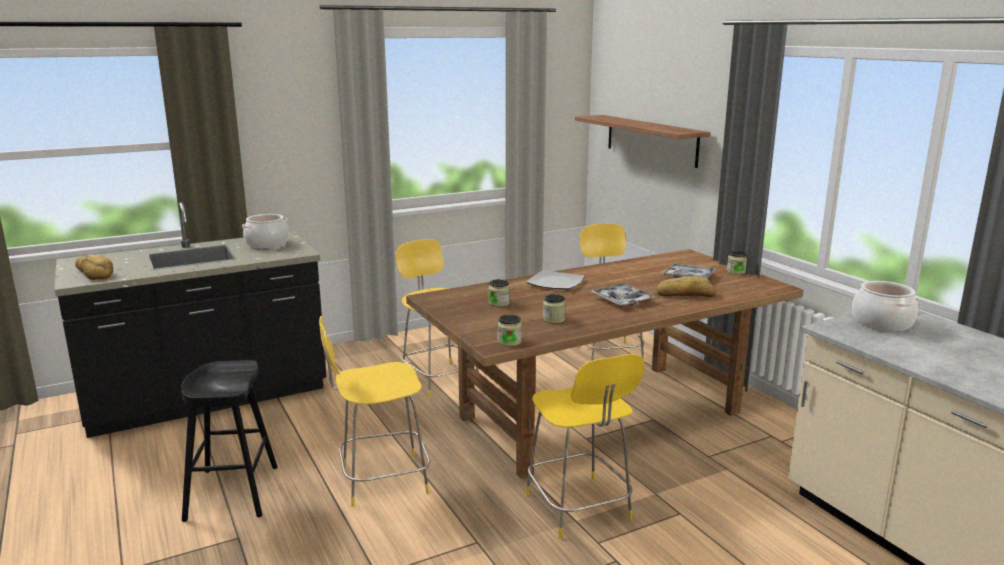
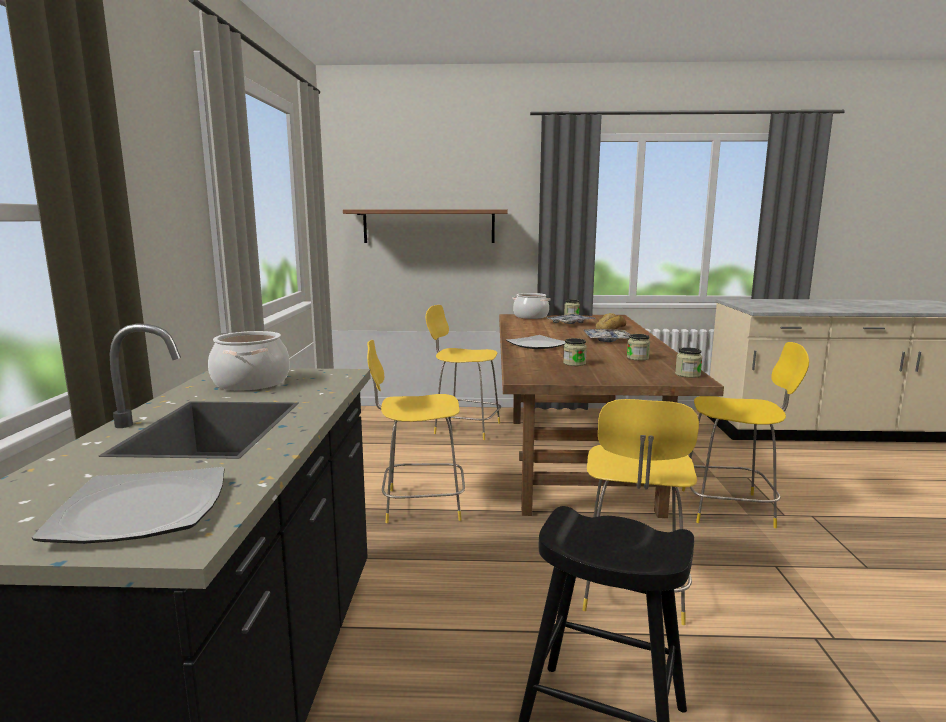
camera: 60 degrees left, 5 degrees down
(95, 273) = (142, 511): bread -> plate
(881, 322) = (753, 304): cooking pot -> cooking pot (530, 316)

